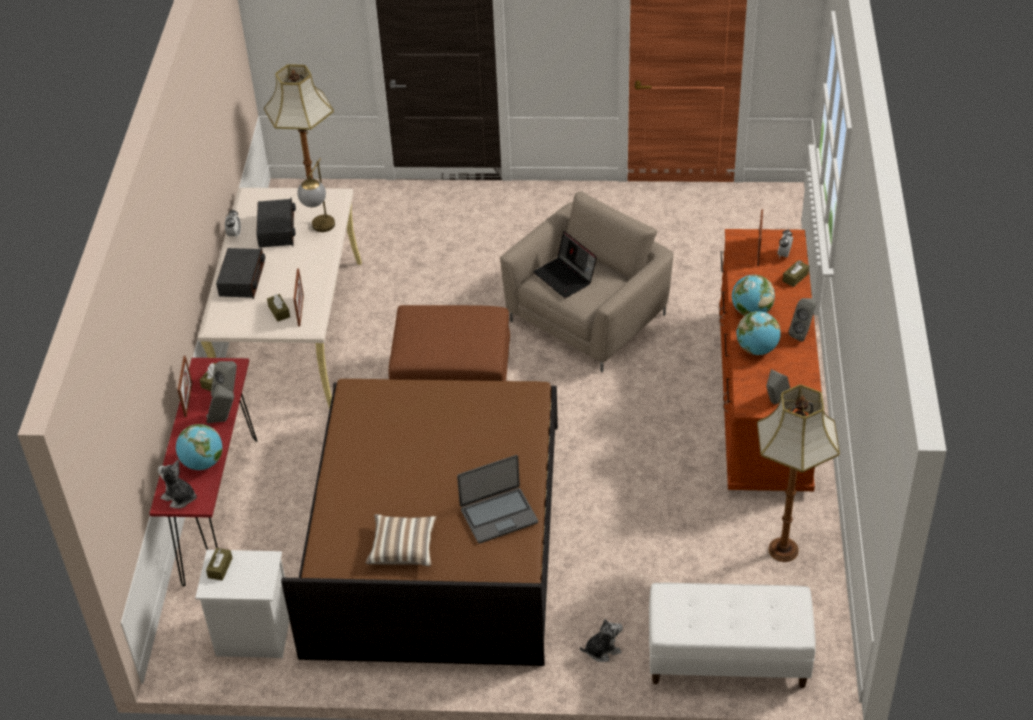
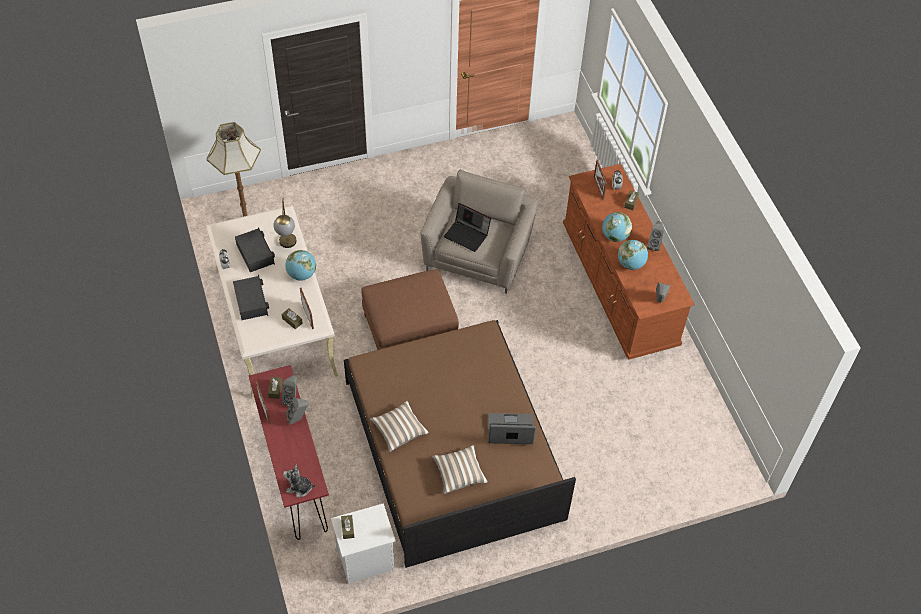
camera: 25 degrees left, 10 degrees up
(203, 463) = (301, 456): globe -> globe (302, 274)
(353, 477) = (399, 430): none -> pillow
(498, 515) = (510, 430): laptop -> laptop turned 135 degrees counterclockwise
(602, 650) = (598, 497): plush toy -> none
(727, 659) = (676, 478): white bench -> none
(784, 551) = (679, 392): floor lamp -> none

